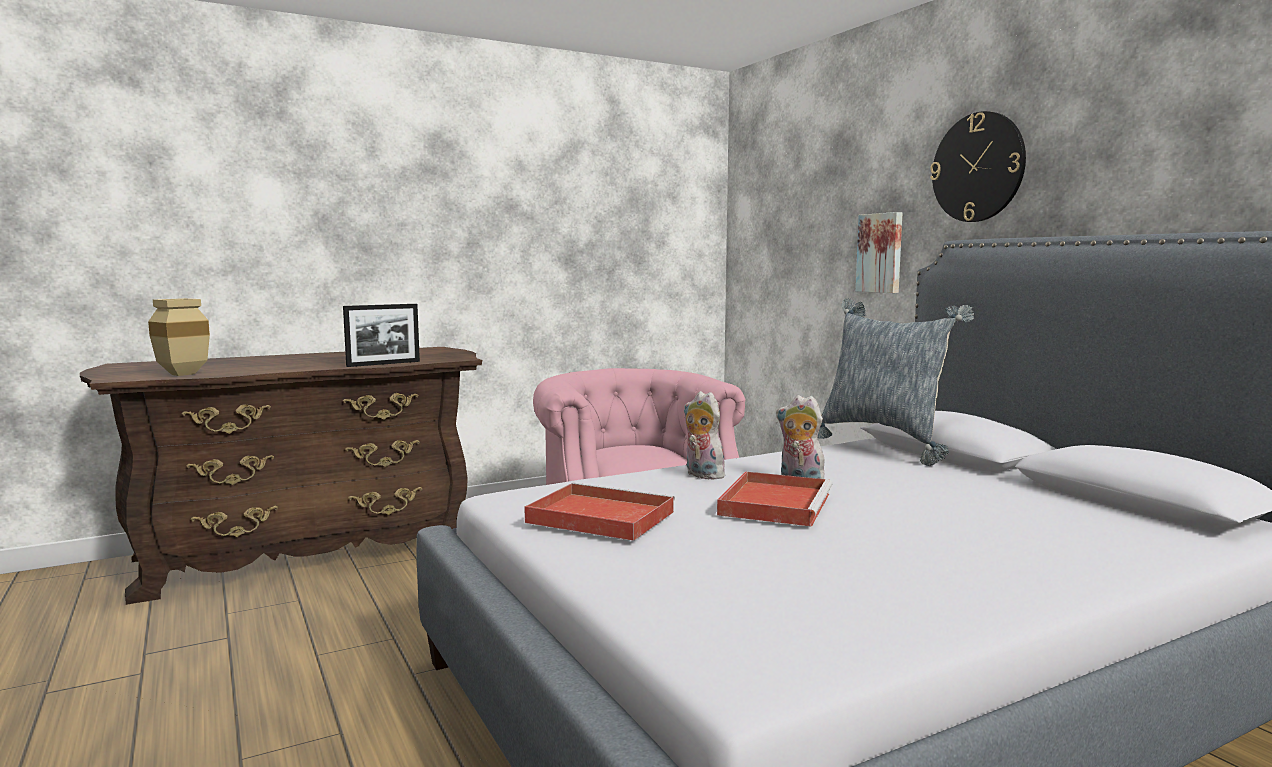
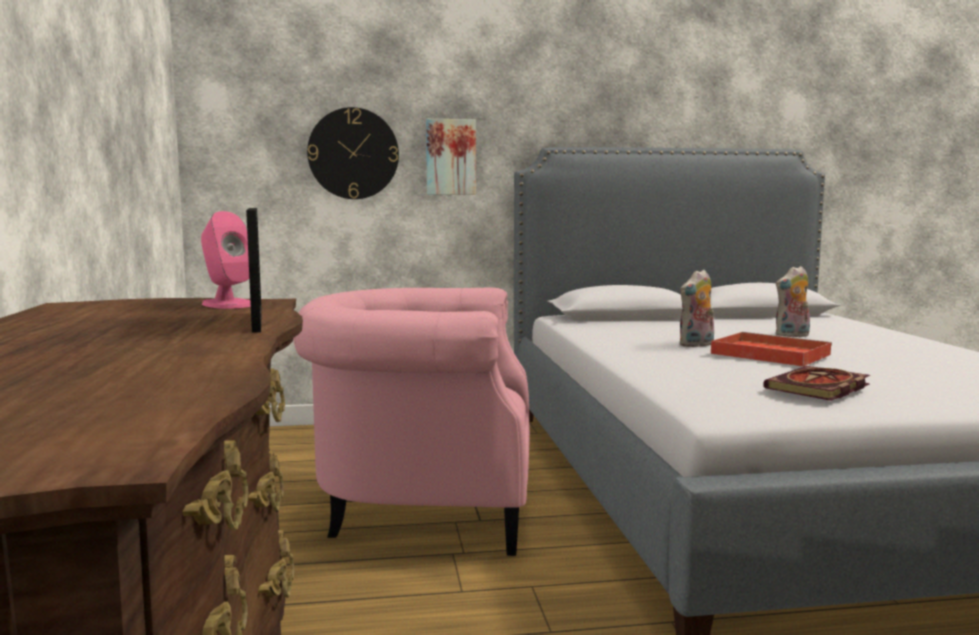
camera: 70 degrees left, 0 degrees up
(184, 374) = (140, 406): beige vase -> none
(446, 357) = (227, 304): none -> pink speaker
(597, 517) = (818, 388): red tray -> book
(701, 475) = (661, 359): plush toy -> plush toy (792, 336)
(884, 450) = (601, 323): pillow -> none
(978, 167) = (553, 88): wall clock -> wall clock (353, 153)

